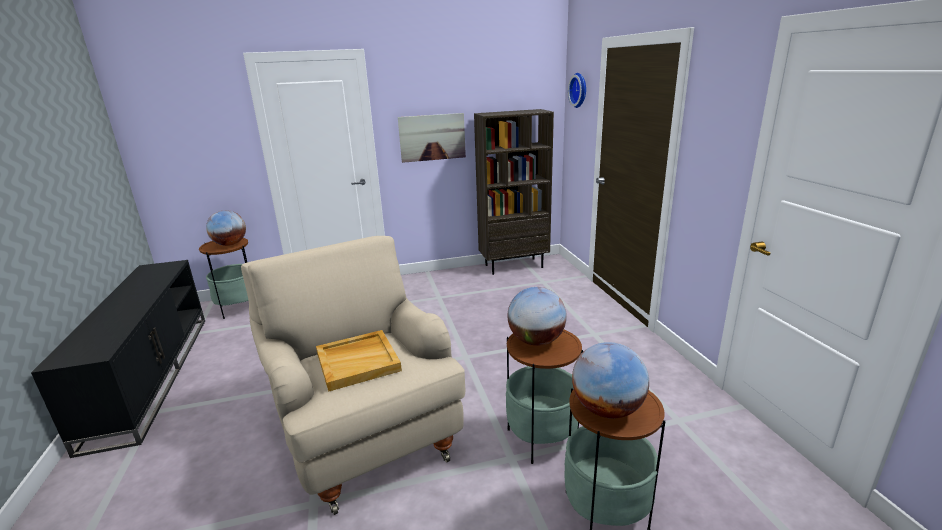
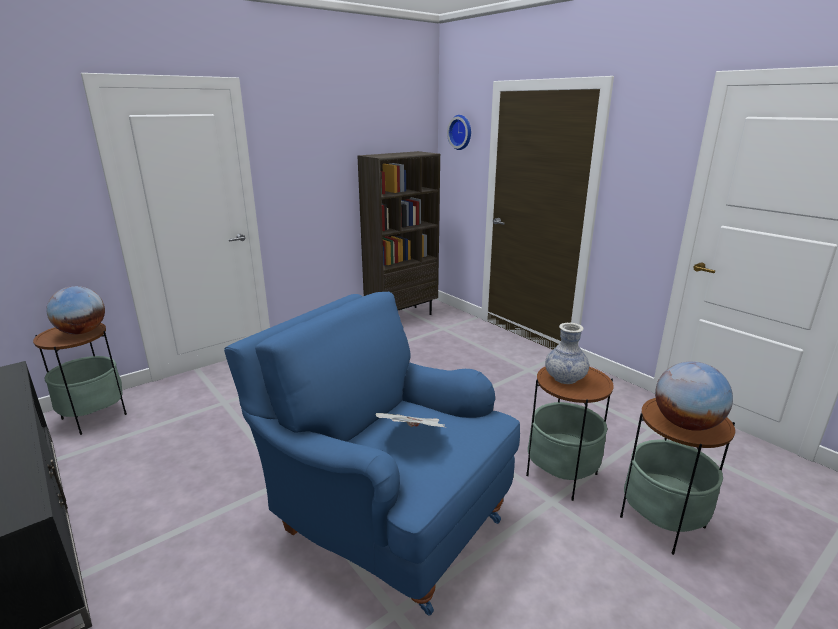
camera: 25 degrees left, 0 degrees up
(358, 361) = (413, 435): beige tray -> newspaper
(363, 430) = (385, 517): beige armchair -> blue armchair
(432, 137) = (315, 182): picture -> none
(536, 341) = (565, 378): globe -> vase

